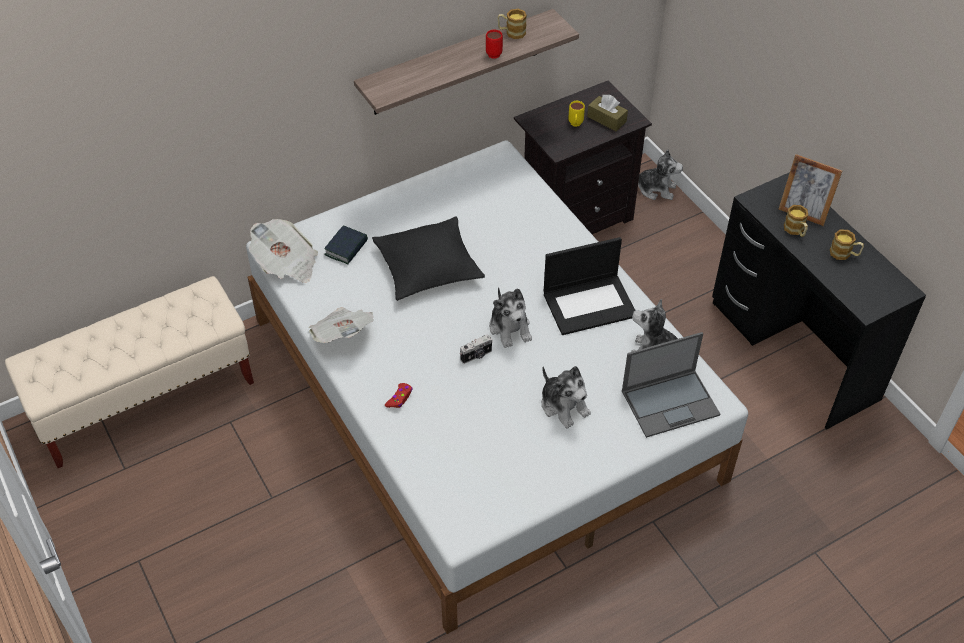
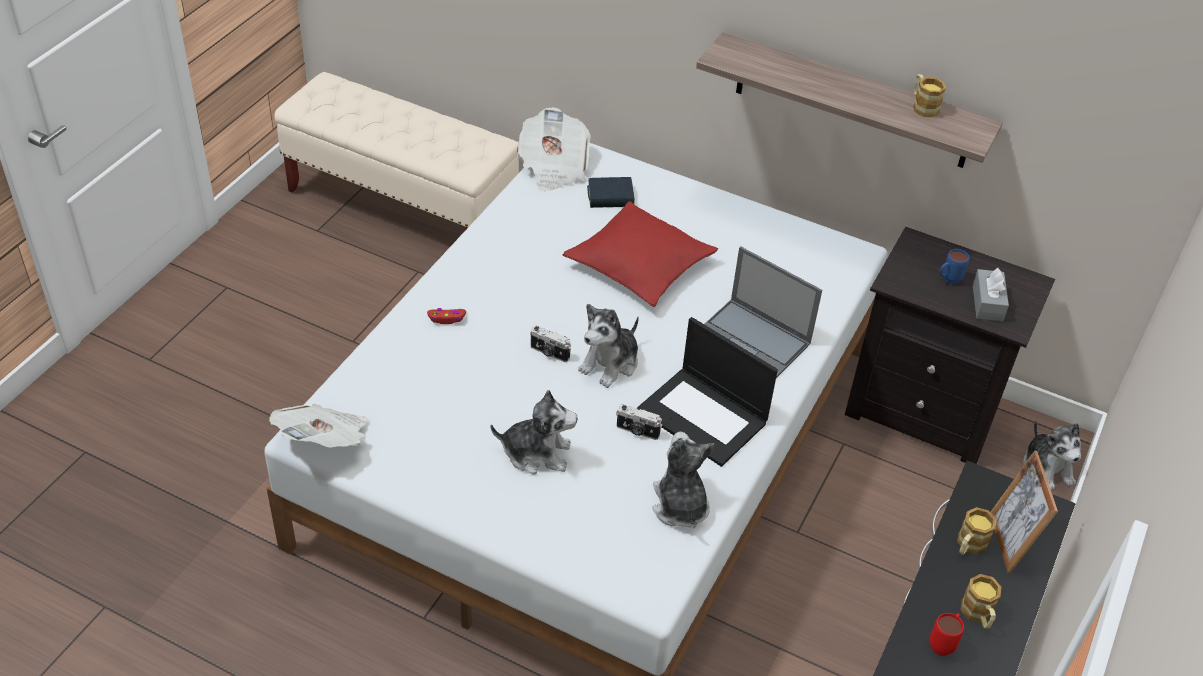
camera: 55 degrees right, 5 degrees down
(342, 335) = (495, 243): newspaper -> newspaper (325, 441)
(428, 266) = (639, 265): black pillow -> red pillow
(492, 53) = (872, 105): red mug -> red mug (943, 643)
(564, 405) = (536, 453): plush toy -> plush toy turned 105 degrees counterclockwise
(575, 125) = (948, 280): yellow mug -> blue mug
(580, 343) = (637, 431): none -> camera
(606, 119) = (987, 303): brown tissue box -> grey tissue box
(671, 402) = (616, 549): laptop -> laptop (752, 341)

